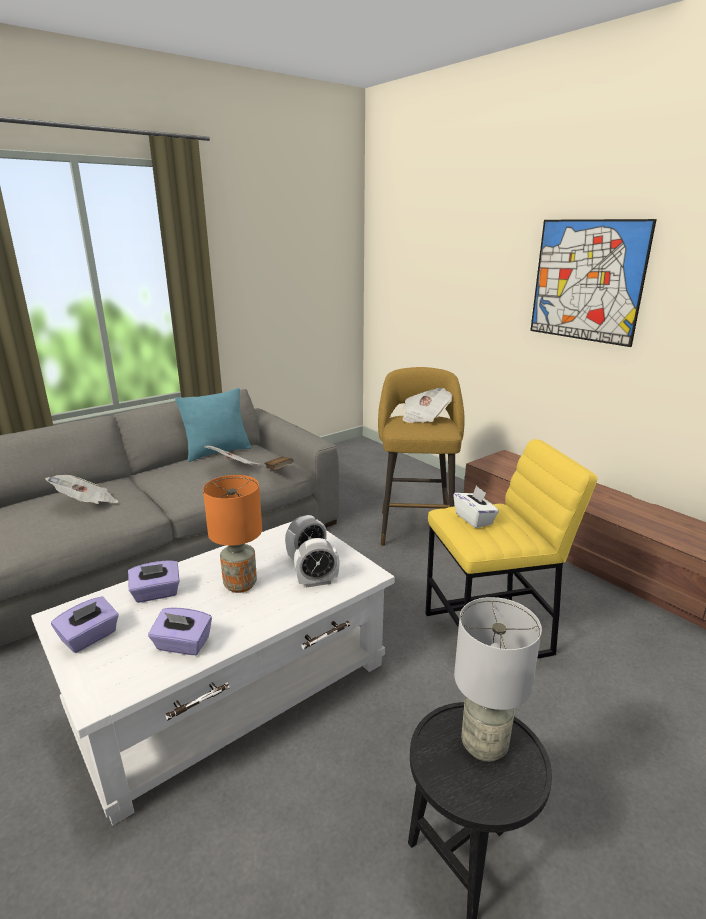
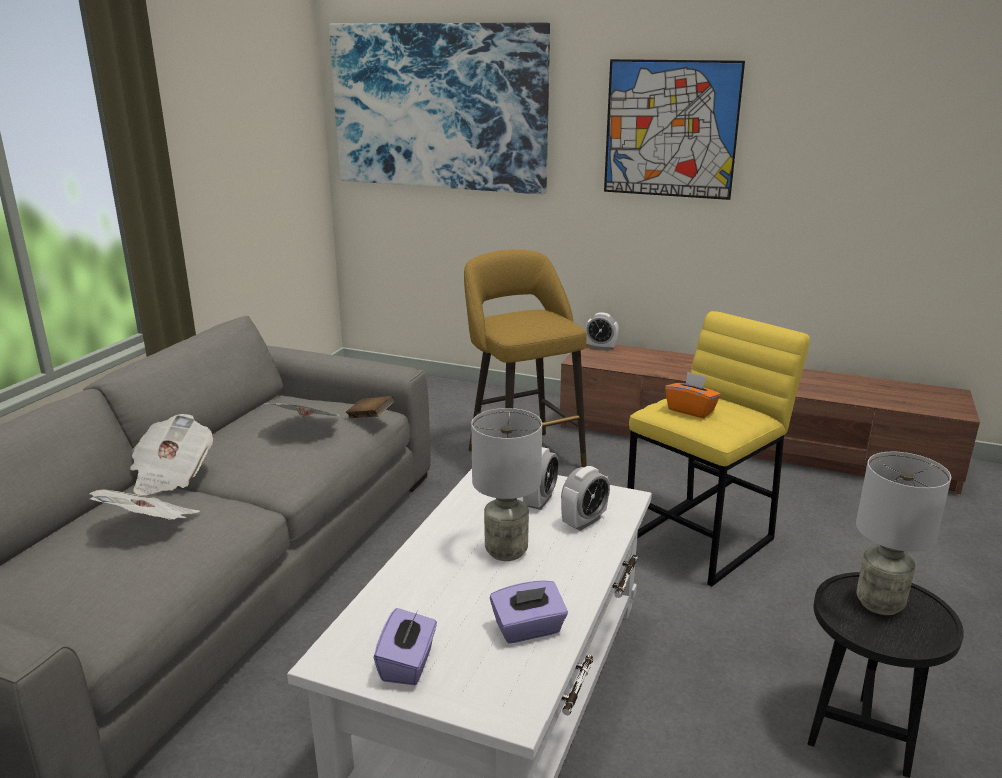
camera: 30 degrees left, 0 degrees up
(156, 593) = (420, 593): purple tissue box -> none
(217, 452) = (249, 414): turquoise pillow -> none
(239, 584) = (505, 551): orange table lamp -> grey table lamp
(424, 417) = (521, 312): newspaper -> newspaper (171, 475)
(427, 258) = (438, 107): none -> picture
(474, 519) = (691, 410): white tissue box -> orange tissue box
(511, 457) = (600, 347): none -> alarm clock

